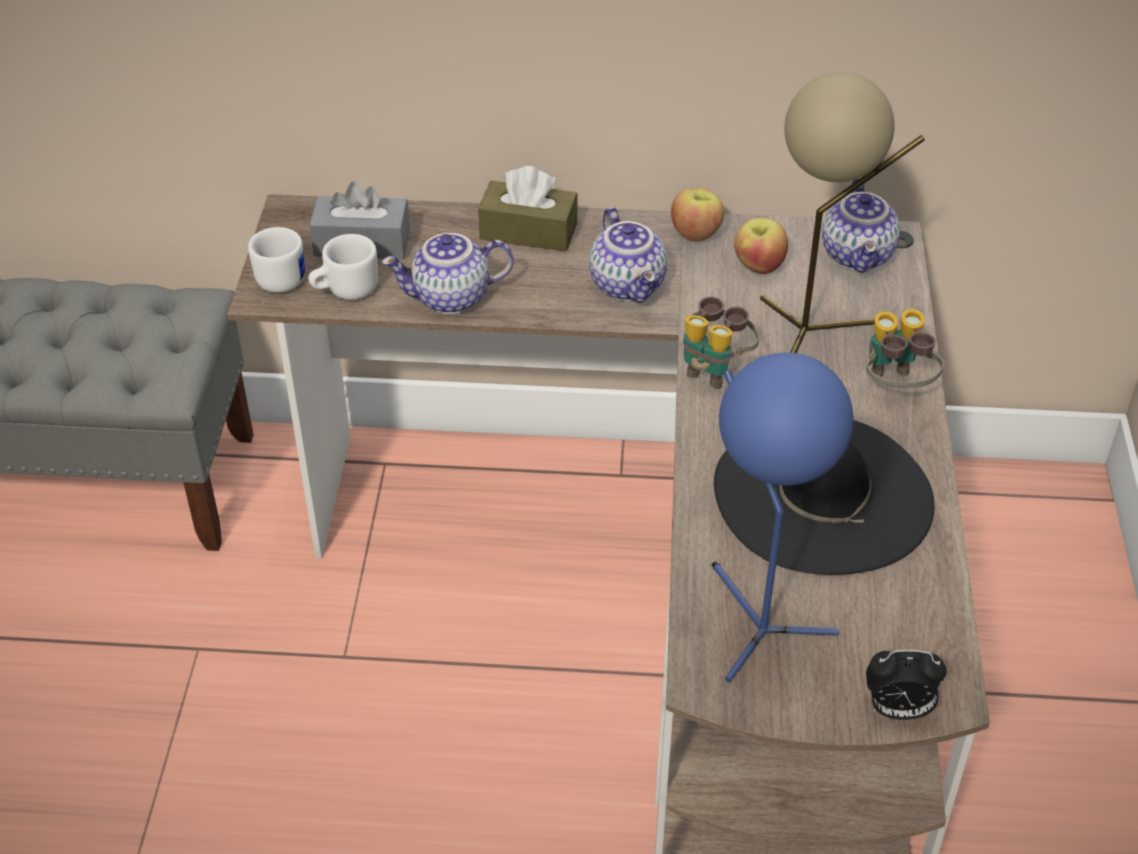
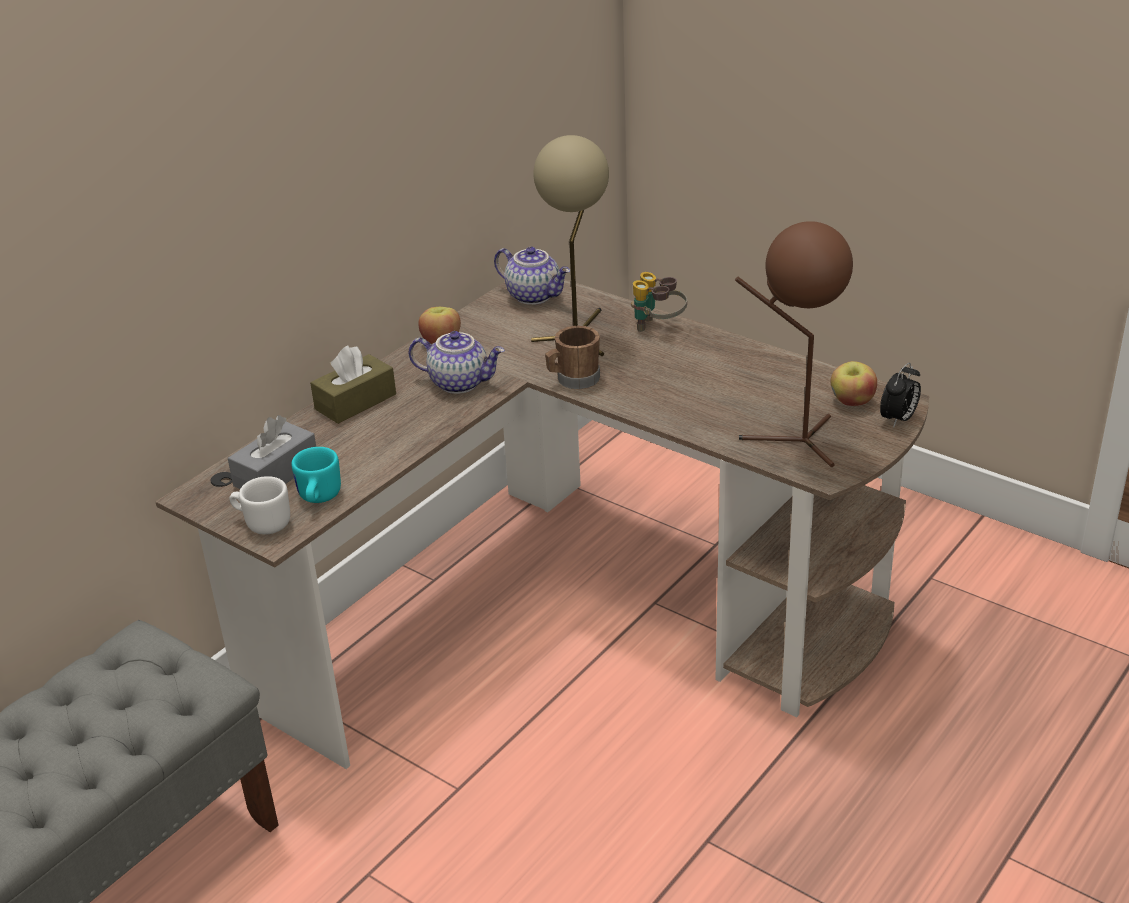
camera: 55 degrees left, 10 degrees down
(345, 290) = (318, 498): white mug -> turquoise mug
(450, 299) = (385, 456): teapot -> none
(714, 369) = (573, 380): binoculars -> brown mug
(756, 622) = (795, 441): blue table lamp -> brown table lamp
(758, 265) = (499, 331): apple -> apple (852, 402)
(822, 494) = (717, 382): black hat -> none

